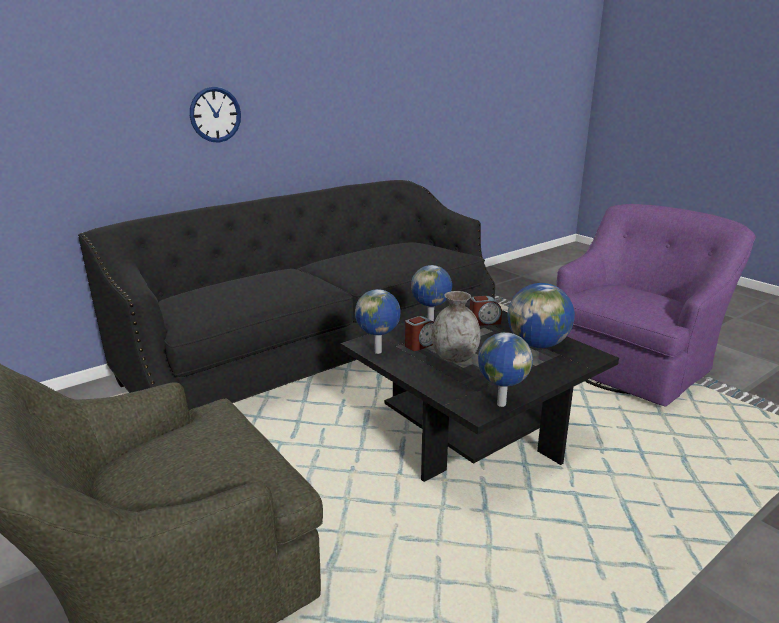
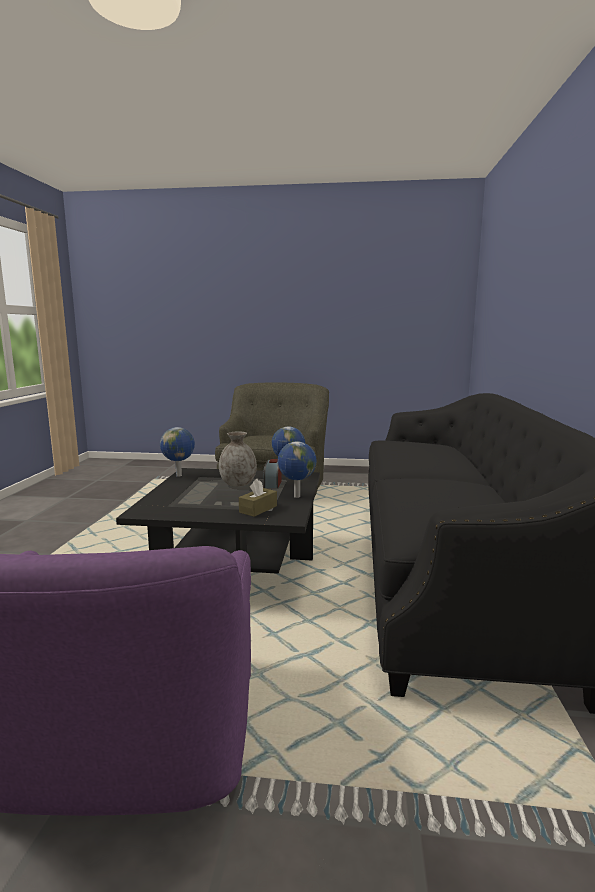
camera: 135 degrees right, 10 degrees down
(215, 114) = (546, 317): wall clock -> none
(484, 322) = (258, 509): alarm clock -> brown tissue box
(538, 345) = (191, 506): globe -> none

